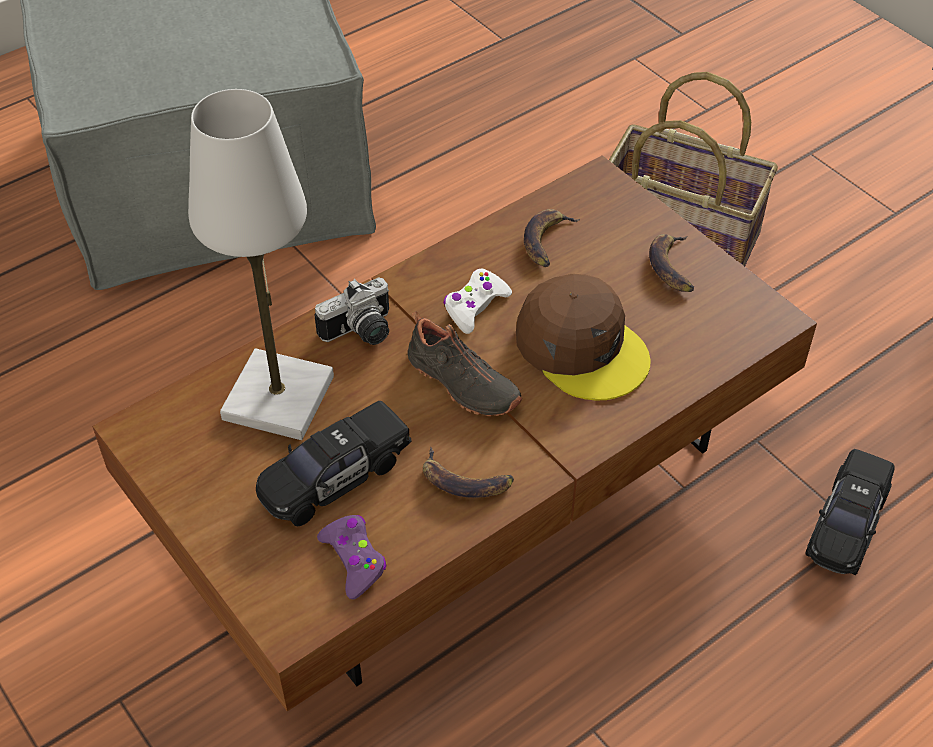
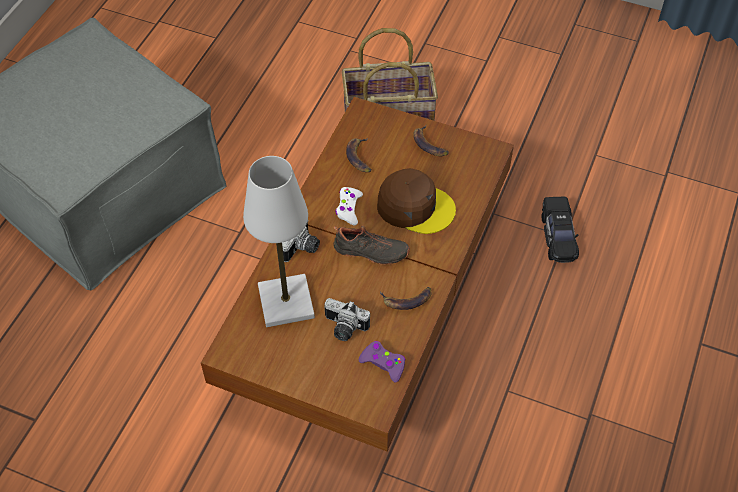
camera: 30 degrees left, 5 degrees up
(334, 477) = (344, 328): black toy car -> camera

